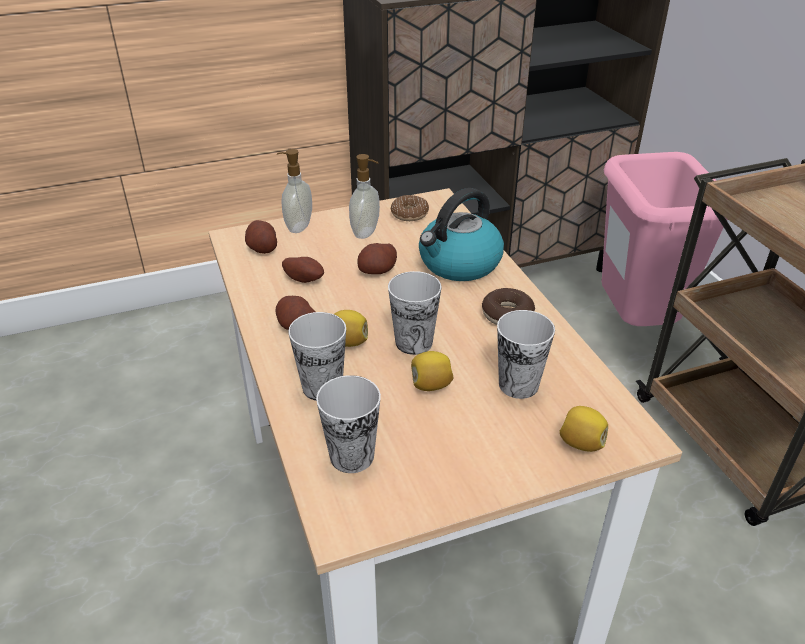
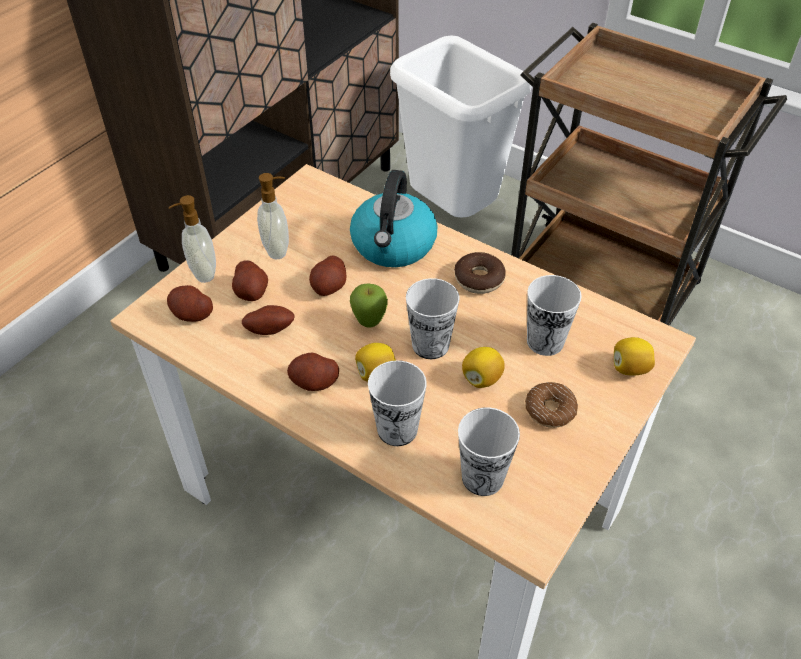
camera: 35 degrees left, 10 degrees up
(317, 251) = (251, 292): none -> potato
(381, 307) = (369, 323): none -> apple
(409, 214) = (298, 210): donut -> donut (550, 410)
(634, 325) = (451, 213): pink trash can -> white trash can

